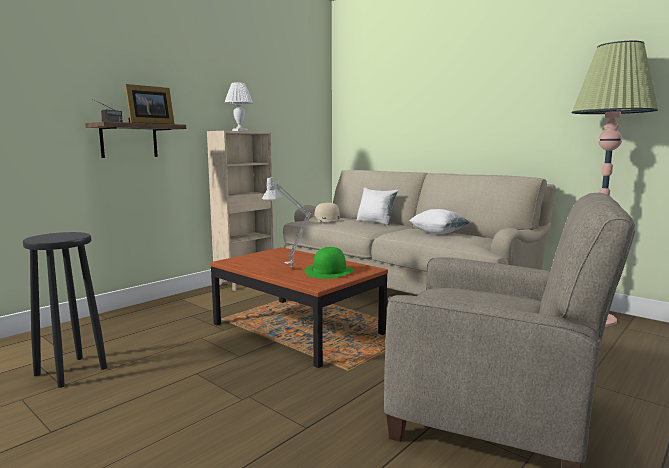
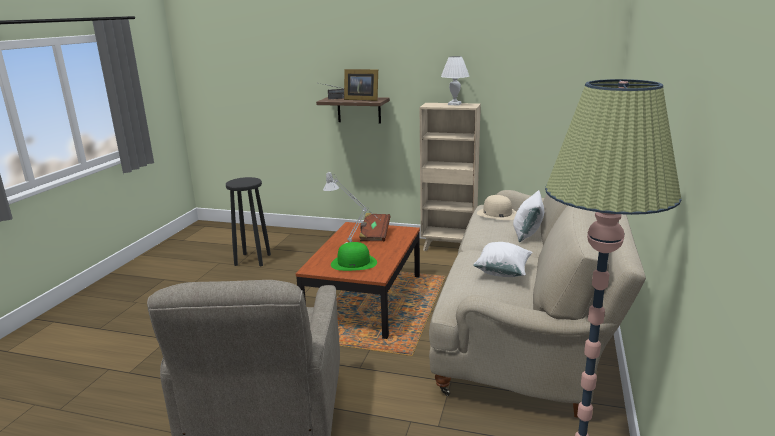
camera: 65 degrees right, 10 degrees up
(271, 258) = (374, 235): none -> brown book

